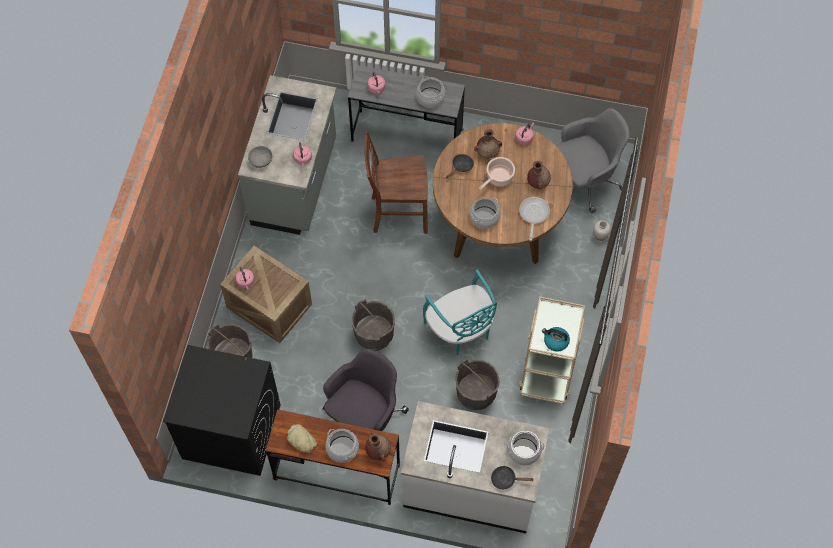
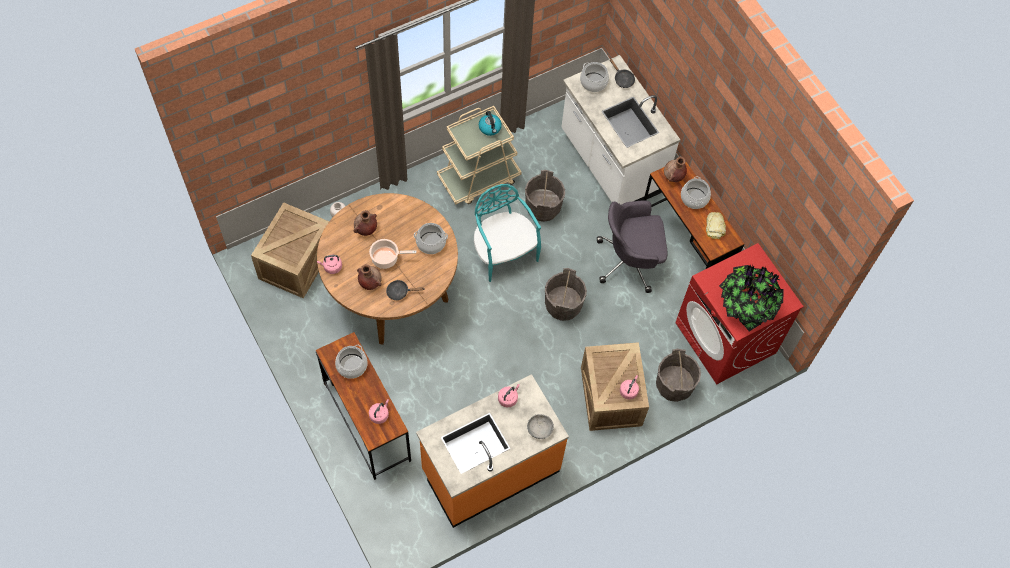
camera: 135 degrees left, 0 degrees up
(206, 377) = (745, 306): none -> potted plant
(230, 431) = (726, 338): black washing machine -> red washing machine
(295, 183) = (490, 470): grey counter -> orange counter
(397, 213) = (447, 370): brown chair -> none
(407, 135) = (366, 422): grey desk -> brown desk
(460, 329) = (504, 252): turquoise chair -> turquoise chair turned 45 degrees counterclockwise
(533, 214) = (398, 212): frying pan -> none
(585, 180) = (296, 261): grey office chair -> crate

